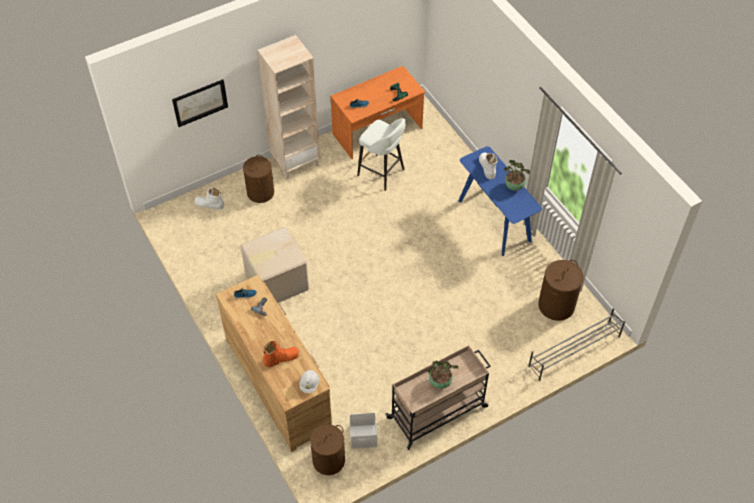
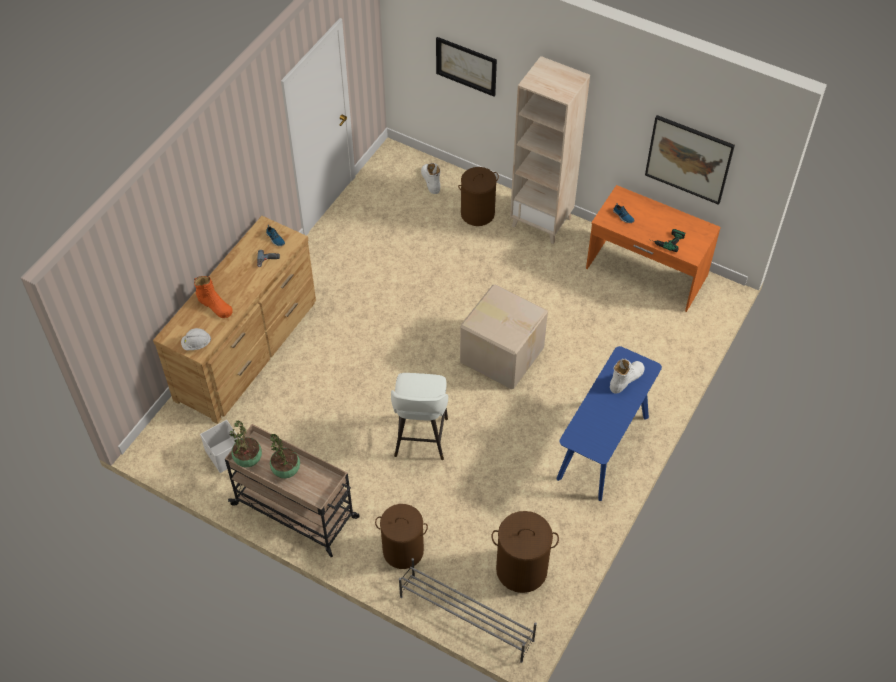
camera: 60 degrees right, 0 degrees up
(276, 281) = (372, 284): cardboard box -> cardboard box (501, 354)
(328, 460) = (180, 438): brown laundry basket -> brown laundry basket (402, 550)
(371, 38) = (689, 159): none -> picture
(382, 173) = (588, 305): white stool -> white stool (420, 439)
(514, 187) = (617, 420): potted plant -> potted plant (248, 460)

